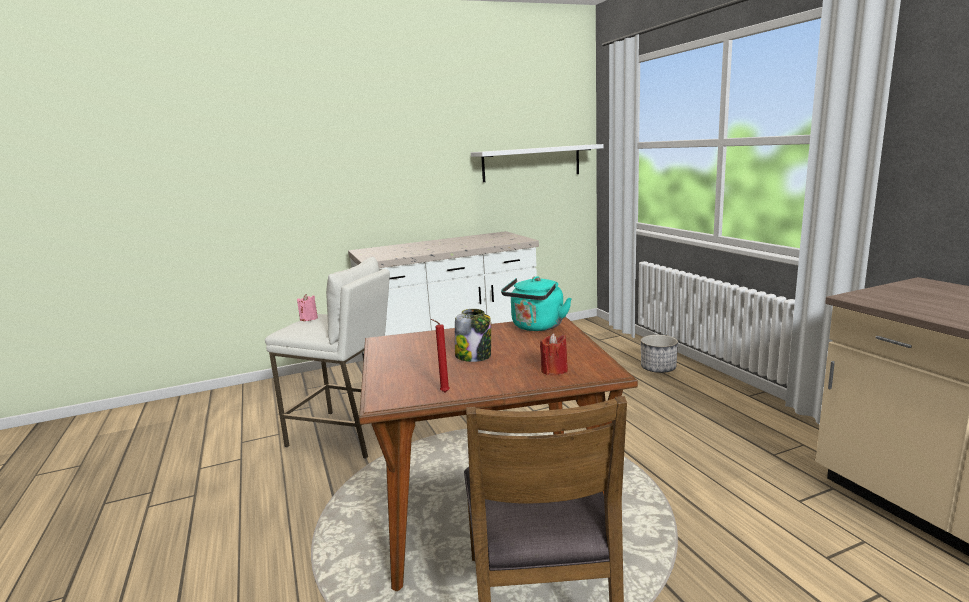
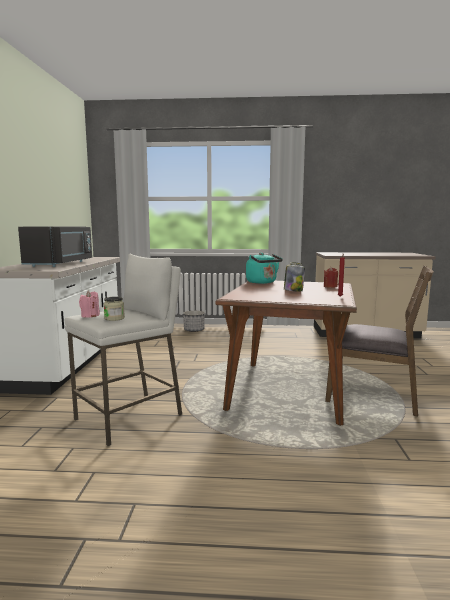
camera: 65 degrees left, 5 degrees down
(300, 328) = (114, 318): none -> jar
(425, 248) = (61, 264): none -> black microwave
(531, 163) = (68, 204): white shelf -> none

